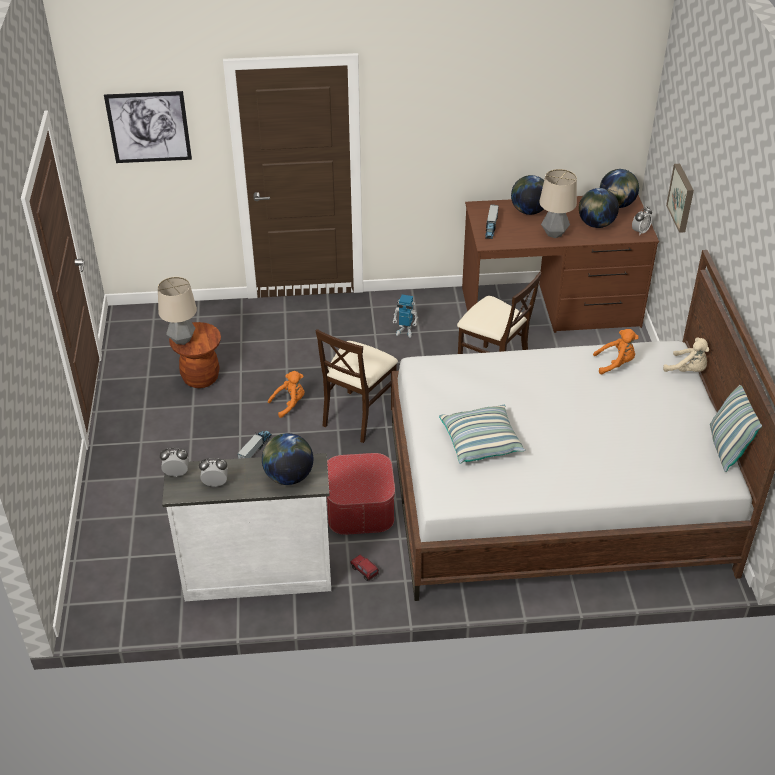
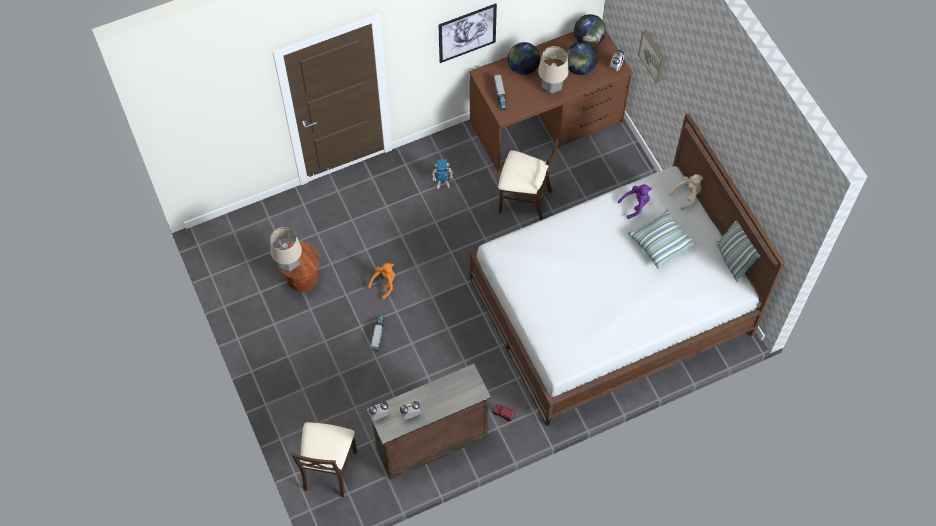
camera: 20 degrees left, 20 degrees up
(148, 127) = (215, 111): picture -> picture (467, 33)
(257, 575) = (430, 442): white dresser -> brown dresser
(288, 476) = (457, 392): globe -> none
(358, 416) = (441, 278): beige chair -> beige chair (329, 469)
(360, 508) = (478, 362): ottoman -> none
(481, 442) = (567, 309): pillow -> pillow (661, 243)
(615, 363) = (635, 205): orange plush toy -> purple plush toy
(687, 370) = (687, 195): beige plush toy -> beige plush toy turned 45 degrees counterclockwise

